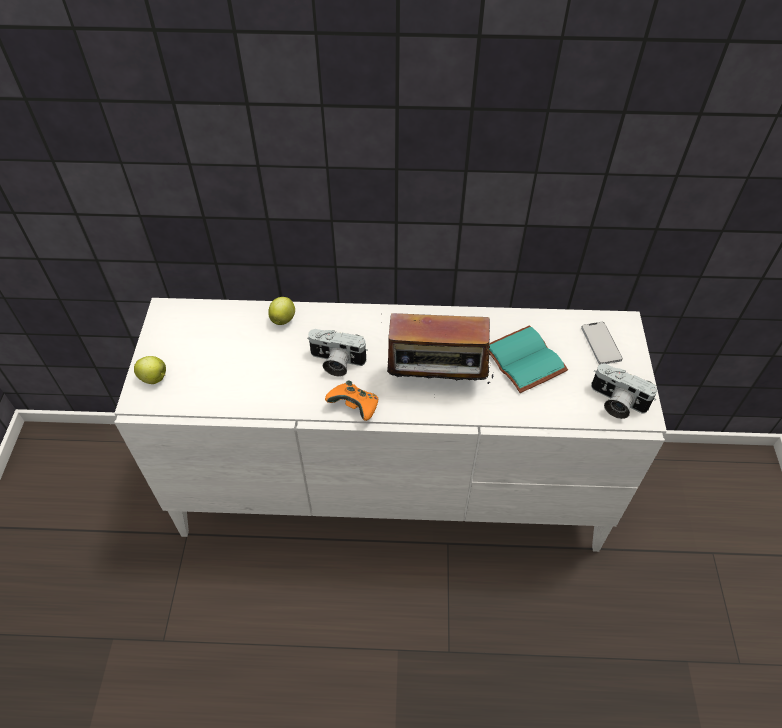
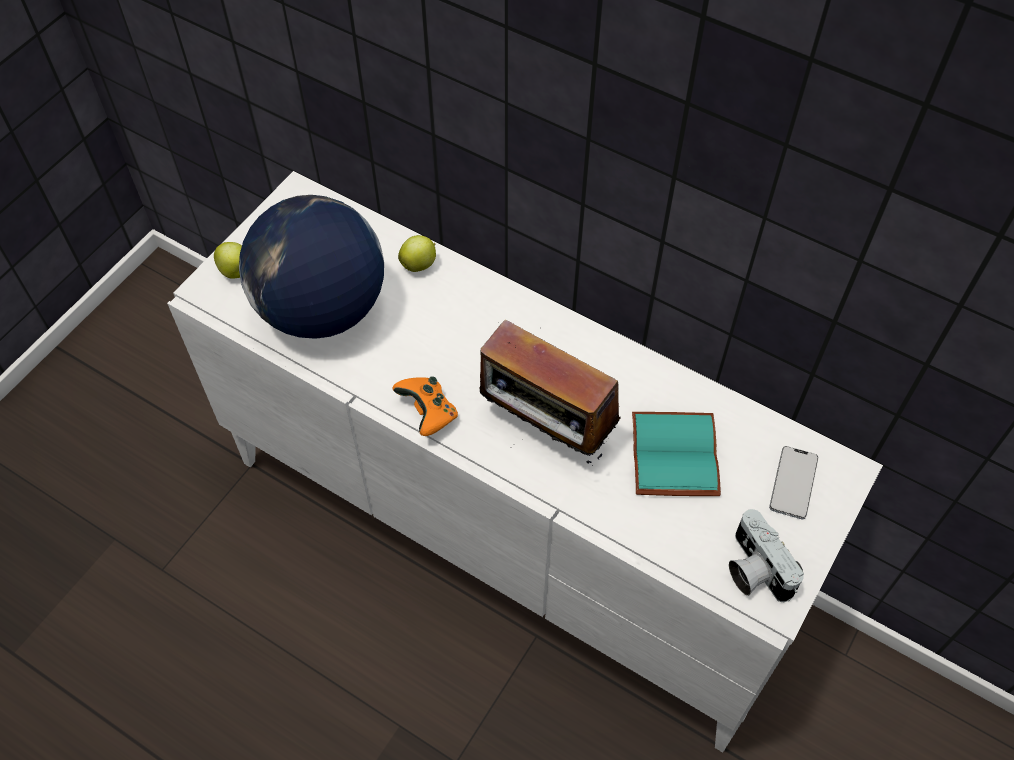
camera: 30 degrees right, 5 degrees up
(235, 376) = (322, 310): none -> globe
(336, 362) = (443, 347): camera -> none

